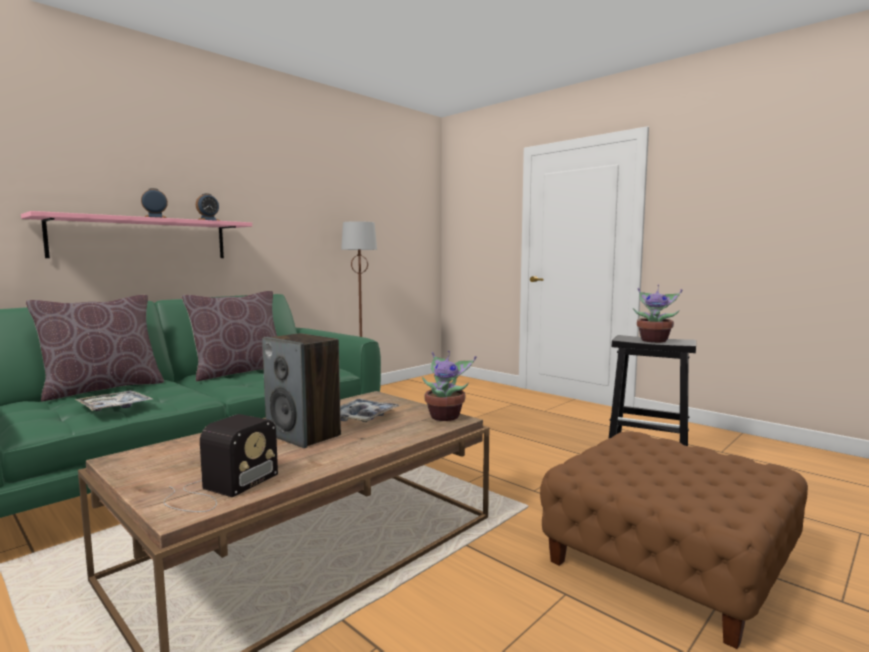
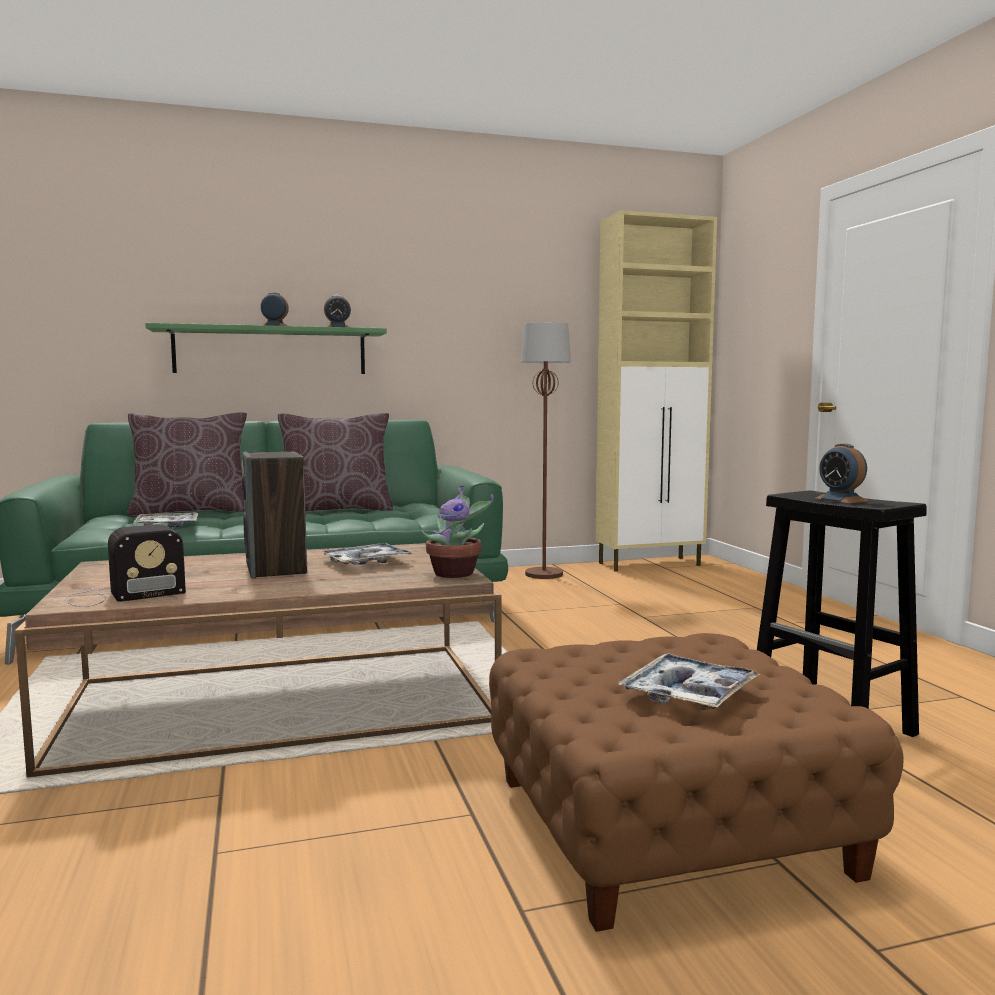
camera: 30 degrees right, 0 degrees up
(142, 239) = (271, 351): pink shelf -> green shelf
(418, 383) = (650, 564): none -> beige cabinet
(654, 340) = (841, 500): potted plant -> alarm clock
(698, 477) = (688, 694): none -> tray

